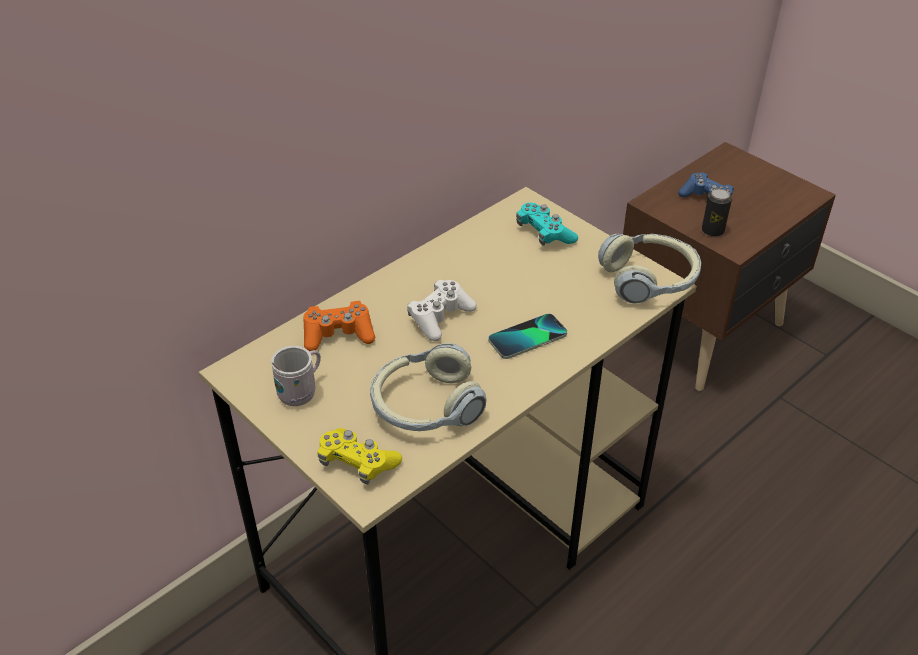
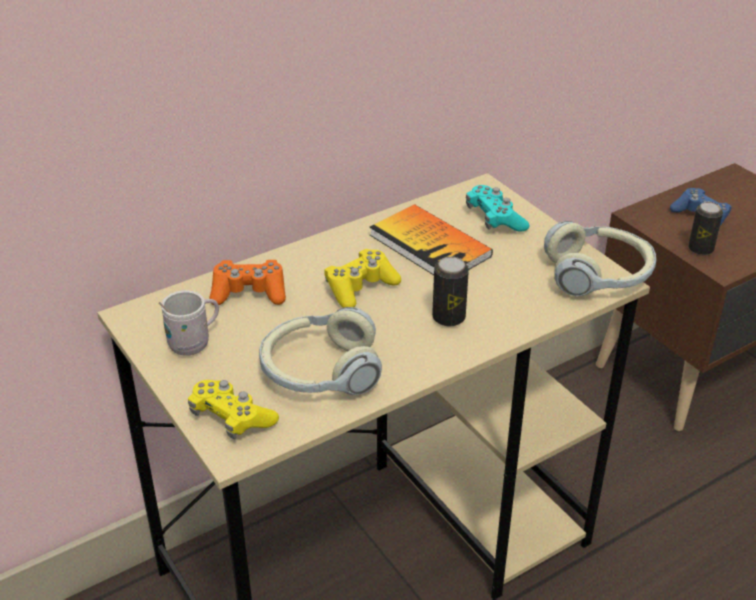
camera: 10 degrees right, 5 degrees down
(440, 317) = (360, 288): white game controller -> yellow game controller
(492, 267) = (430, 245): none -> book
(527, 338) = (448, 317): phone -> can

